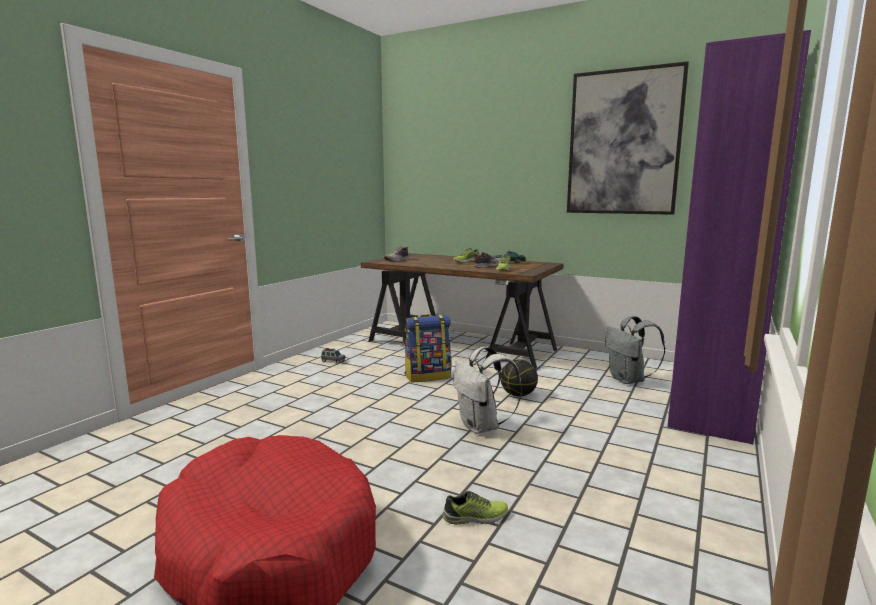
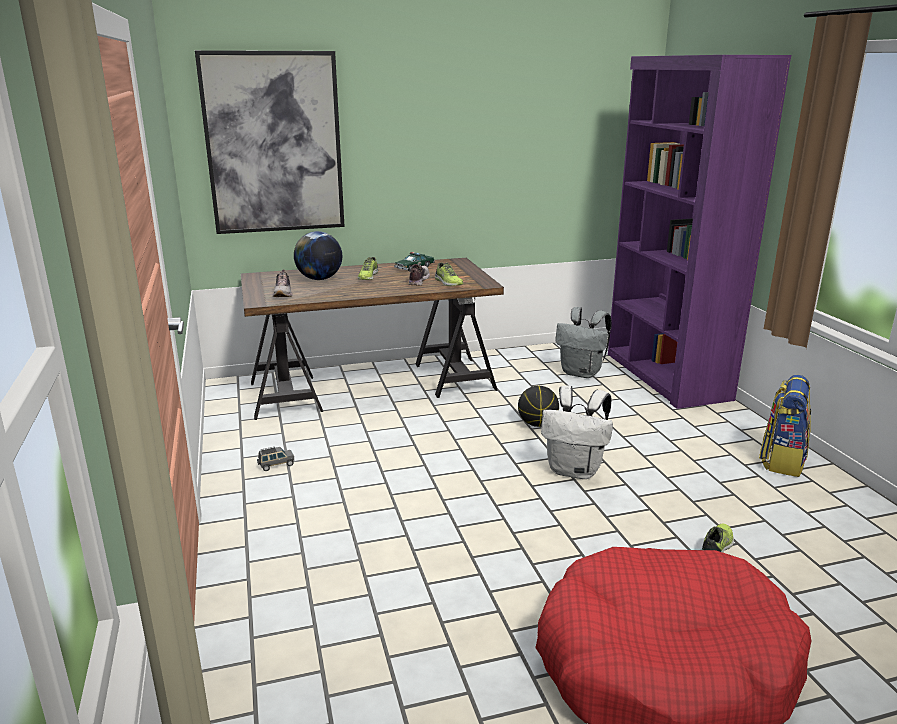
camera: 45 degrees left, 10 degrees up
(427, 376) = (422, 438): backpack -> backpack (781, 460)
(436, 259) = (319, 279): none -> globe
(623, 143) = (524, 112): picture -> picture (274, 143)

